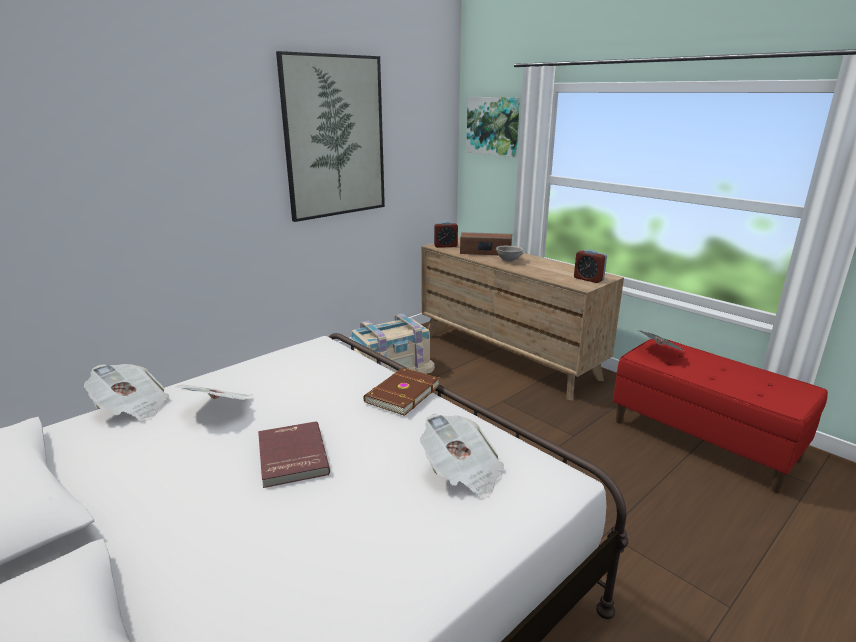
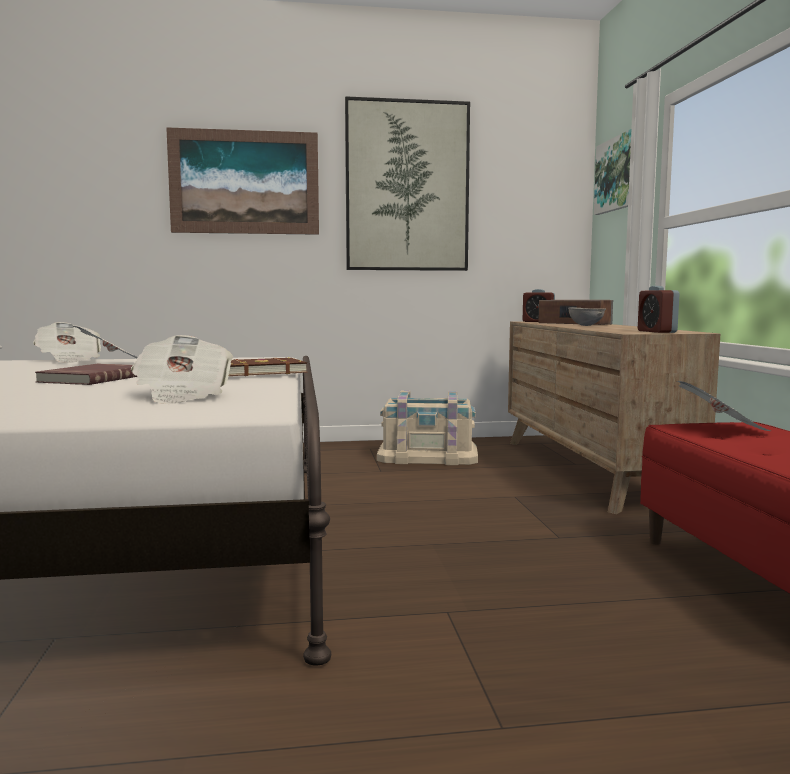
camera: 35 degrees right, 15 degrees down
(188, 146) = (244, 182): none -> picture

